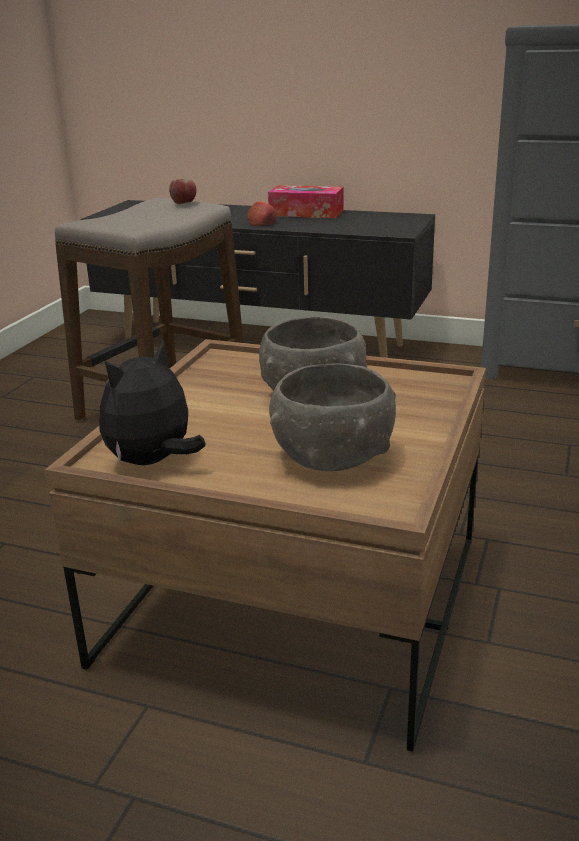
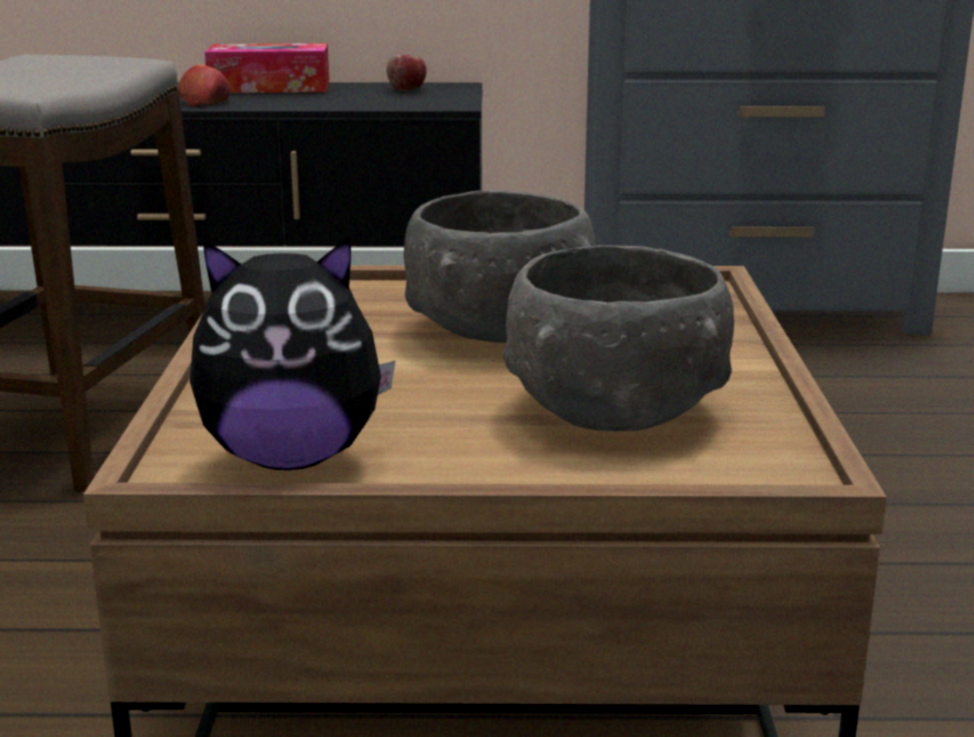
camera: 20 degrees left, 5 degrees down
(153, 462) = (292, 458): plush toy -> plush toy turned 120 degrees counterclockwise
(184, 203) = (88, 58): apple -> apple (407, 90)

